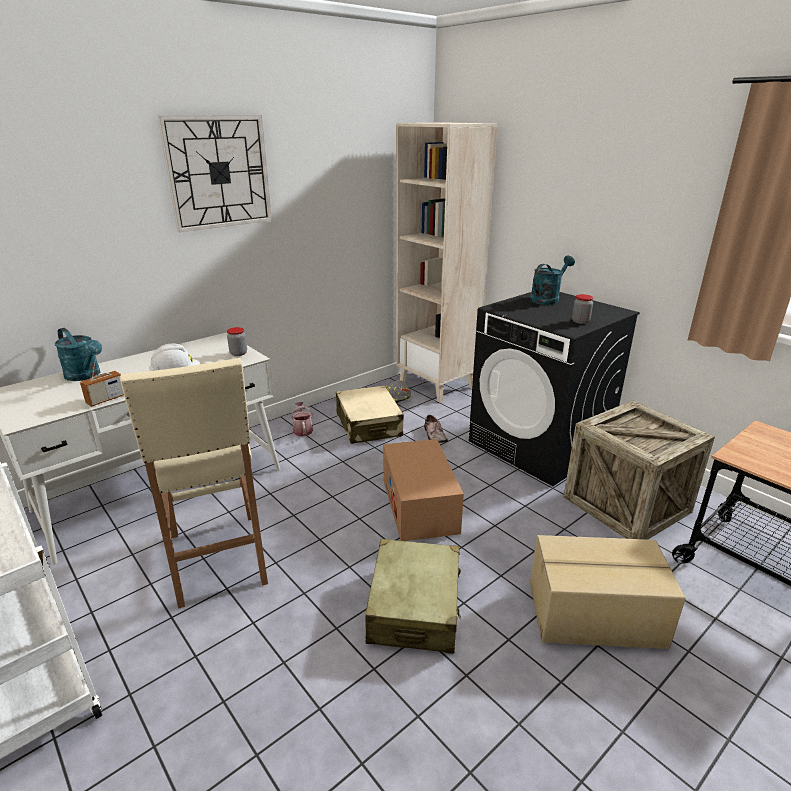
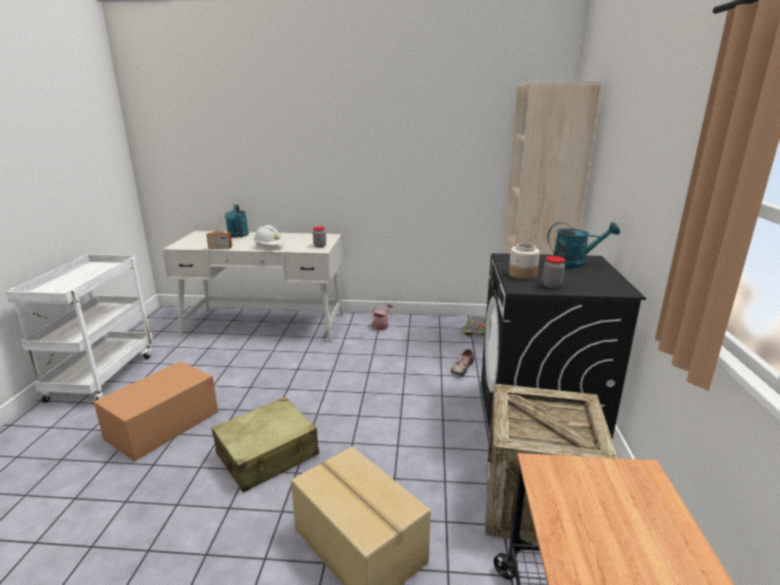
camera: 45 degrees right, 5 degrees down
(218, 559) = (232, 370): beige stool -> none
(219, 172) = (352, 118): wall clock -> none
(368, 425) = (427, 341): beige suitcase -> none
(419, 505) = (371, 404): cardboard box -> cardboard box (163, 425)
(545, 319) = (522, 275): none -> jar

